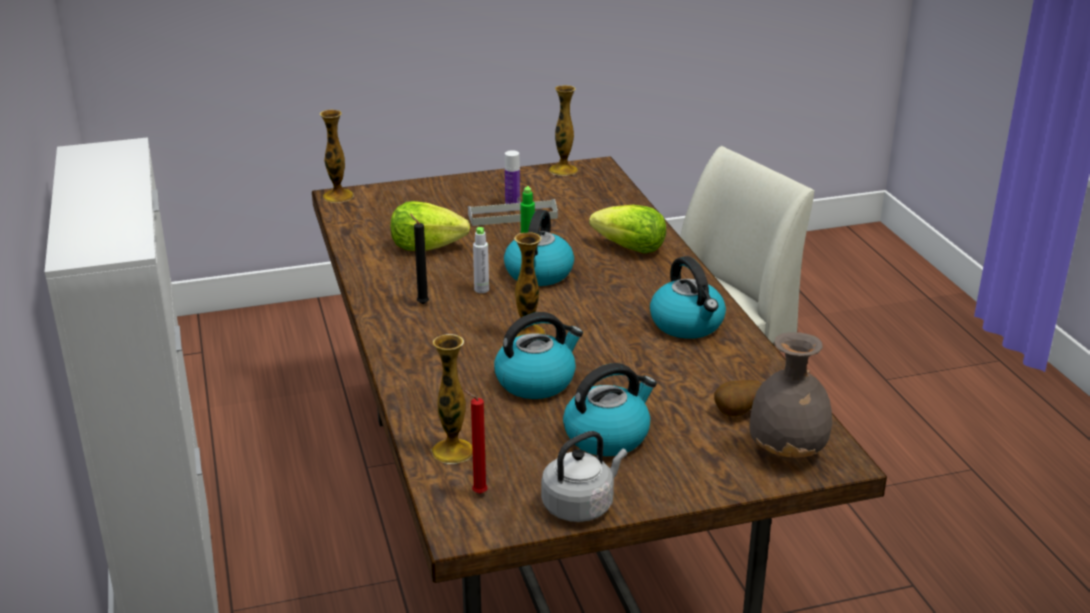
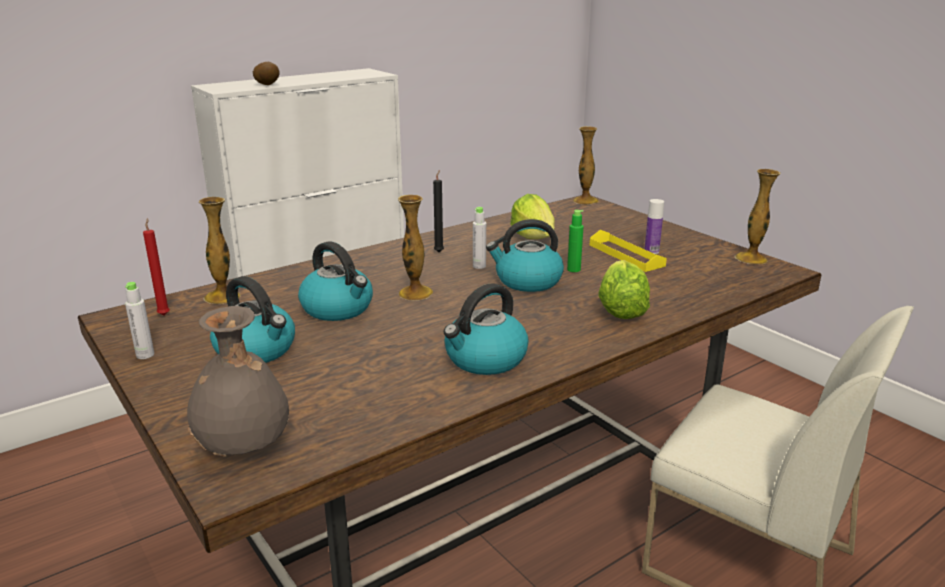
camera: 70 degrees right, 5 degrees down
(512, 216) = (626, 255): grey tray -> yellow tray
(581, 505) = (145, 355): grey kettle -> grey bottle
(737, 413) = (315, 409): potato -> potato (267, 85)

